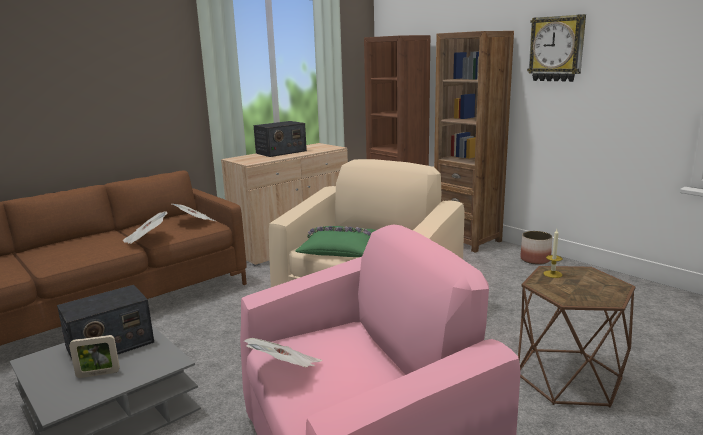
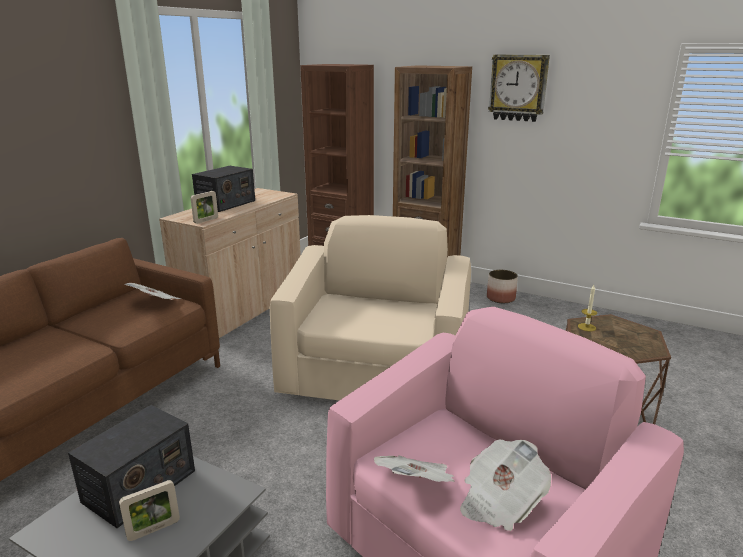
camera: 20 degrees left, 5 degrees up
(146, 239) = (108, 335): newspaper -> newspaper (499, 501)
(253, 161) = (206, 220): none -> picture frame
(340, 249) = (352, 320): green pillow -> none

